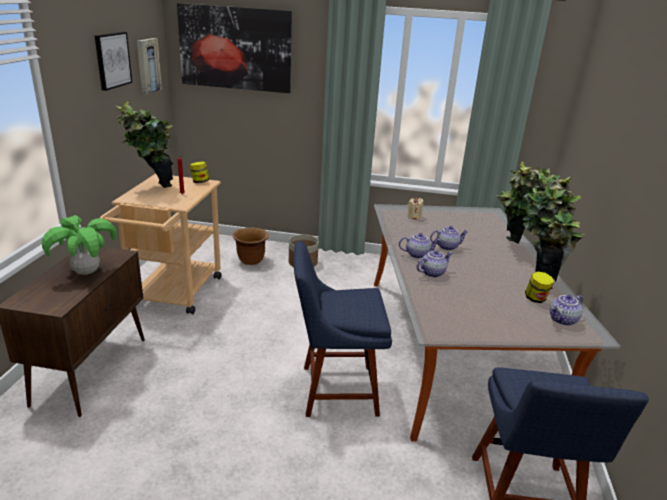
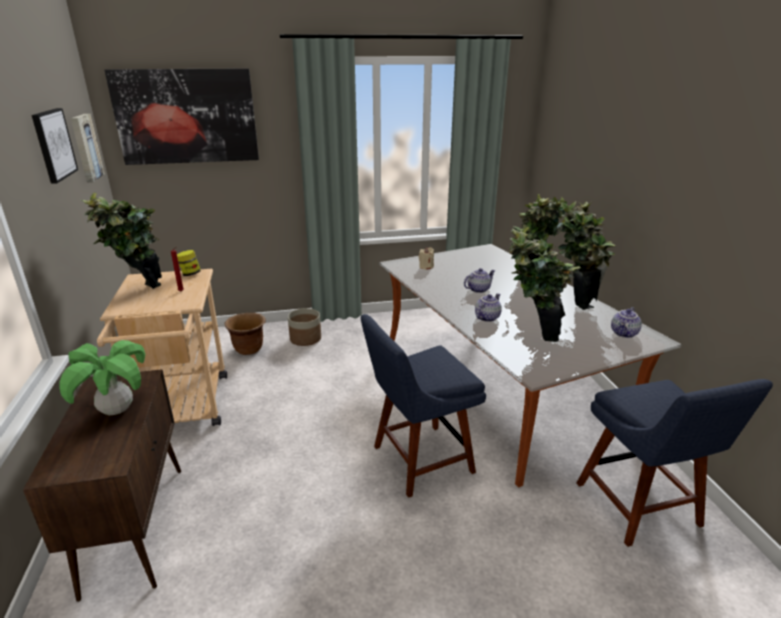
camera: 20 degrees left, 0 degrees up
(417, 254) = (459, 303): teapot -> none
(460, 300) = (531, 337): none -> potted plant
(535, 299) = (588, 320): jar -> none

